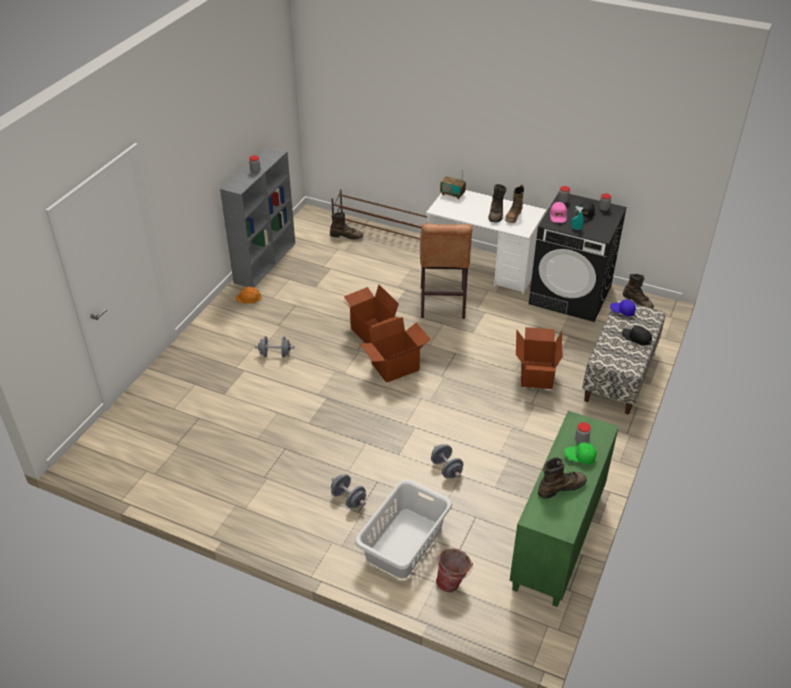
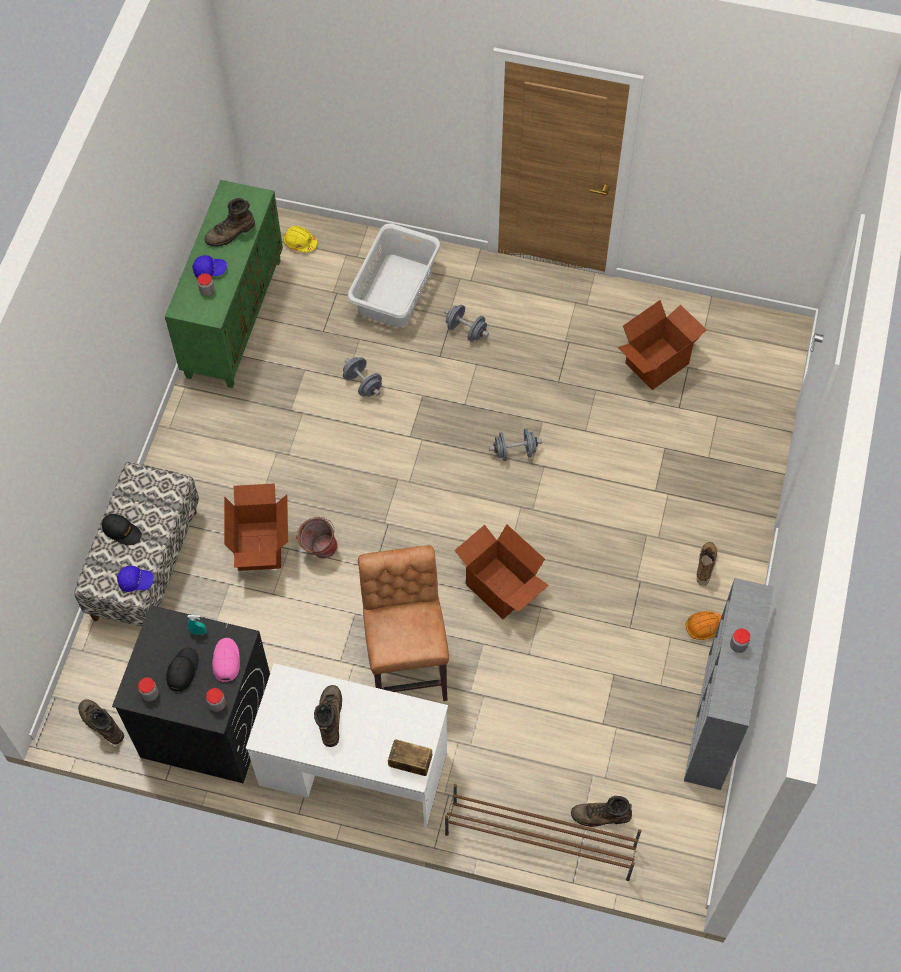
camera: 170 degrees right, 20 degrees up
(275, 354) = (624, 524): grey dumbbell -> grey dumbbell (515, 452)
(395, 367) = (452, 527): cardboard box -> cardboard box (656, 362)
(453, 583) = (339, 259): bucket -> bucket (318, 550)
(491, 606) = (300, 243): none -> yellow hard hat
(513, 217) = (300, 715): boot -> boot (705, 566)
(579, 457) = (210, 270): green cap -> blue cap

